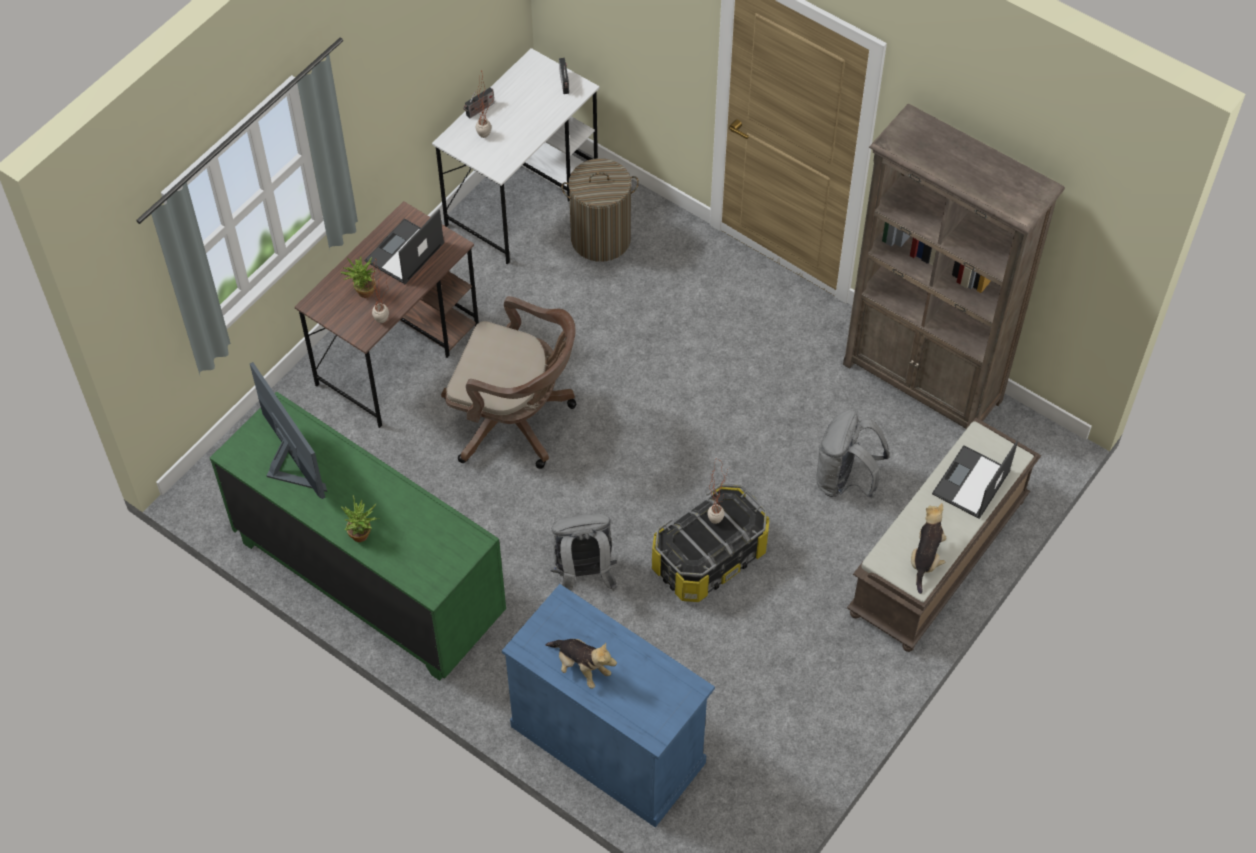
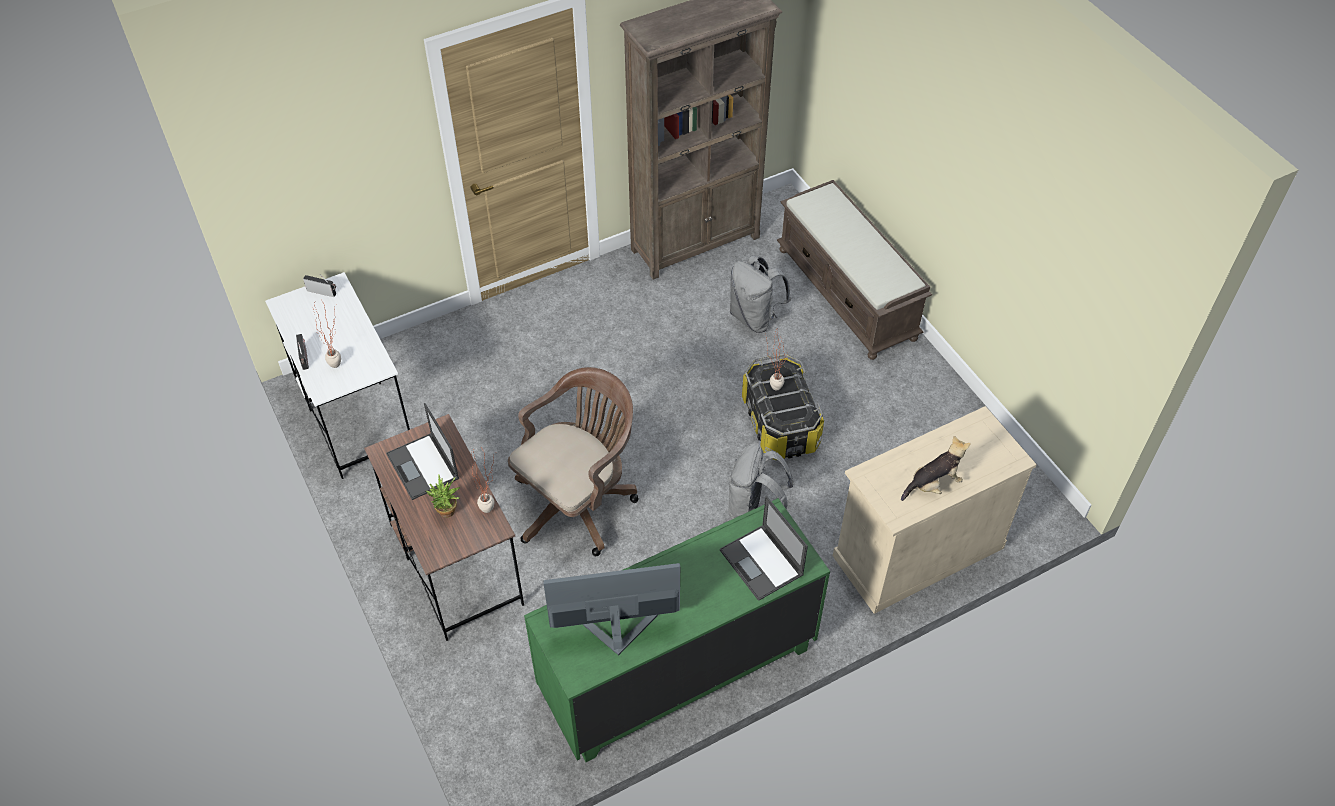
camera: 65 degrees left, 5 degrees down
(363, 536) = (725, 597): potted plant -> none
(601, 238) = (434, 377): laundry basket -> none
(608, 744) = (917, 551): blue cabinet -> beige cabinet
(926, 558) = (890, 269): plush toy -> none
(971, 483) = (839, 222): laptop -> laptop (762, 563)

